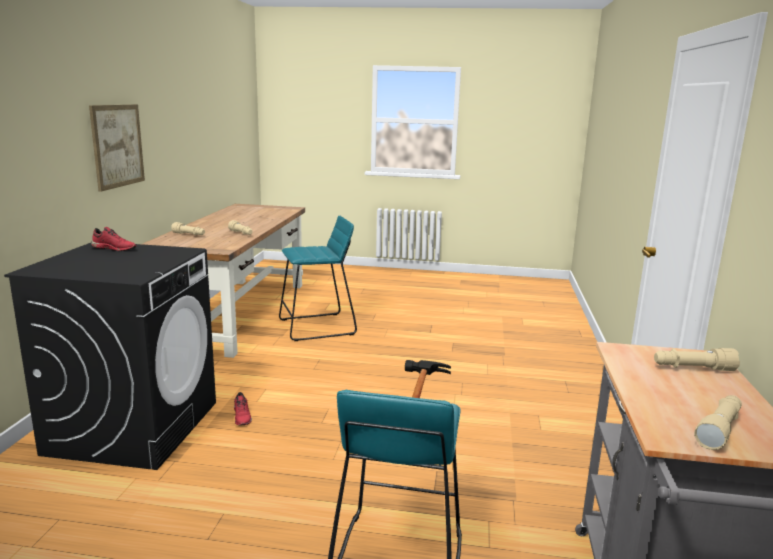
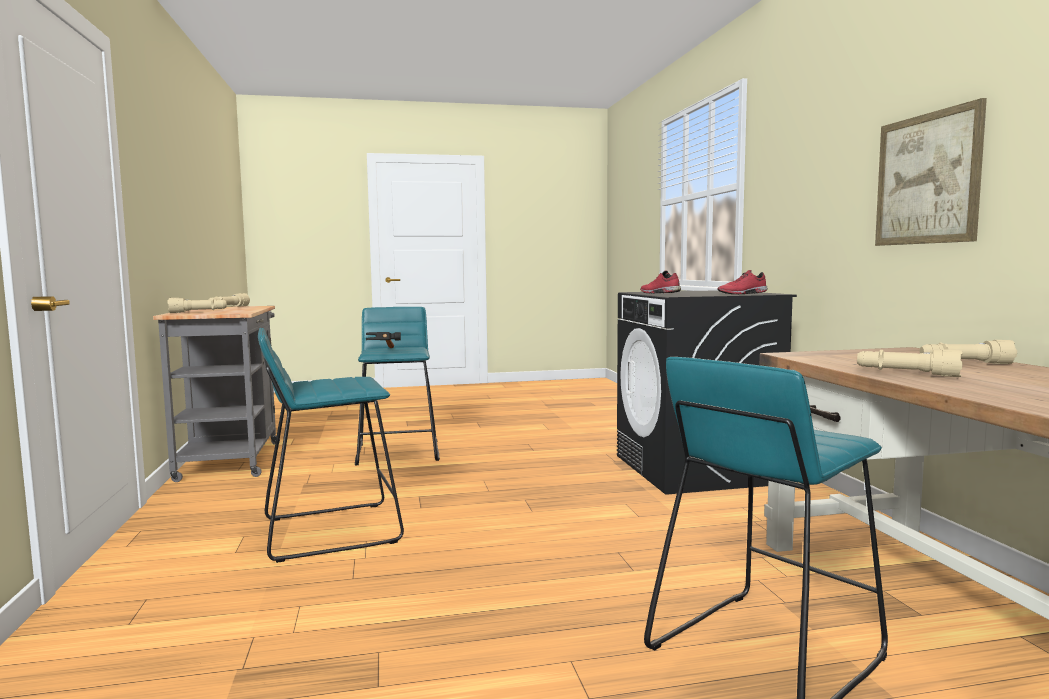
camera: 160 degrees right, 10 degrees down
(242, 417) = (614, 490): red shoe -> red shoe (659, 293)
(478, 421) = (331, 530): none -> turquoise stool

